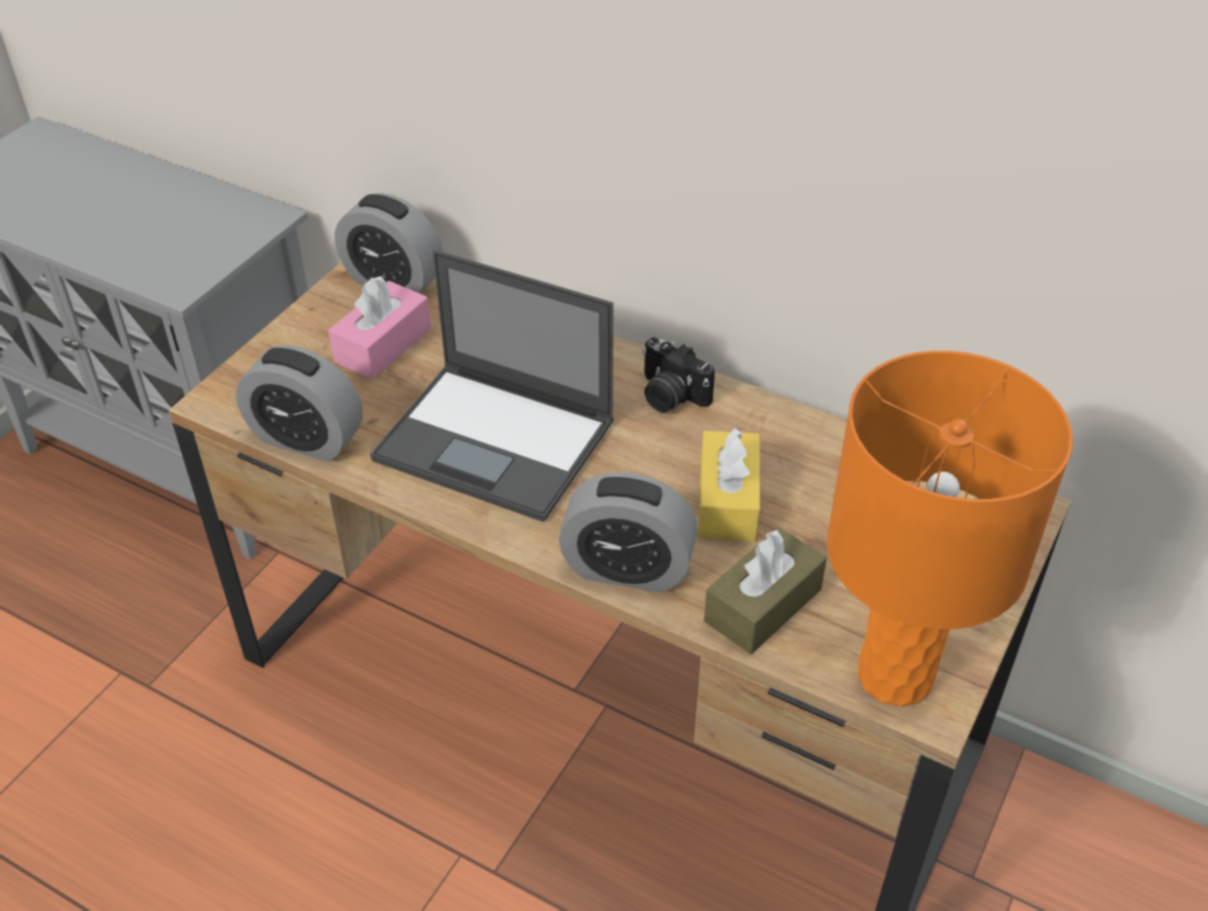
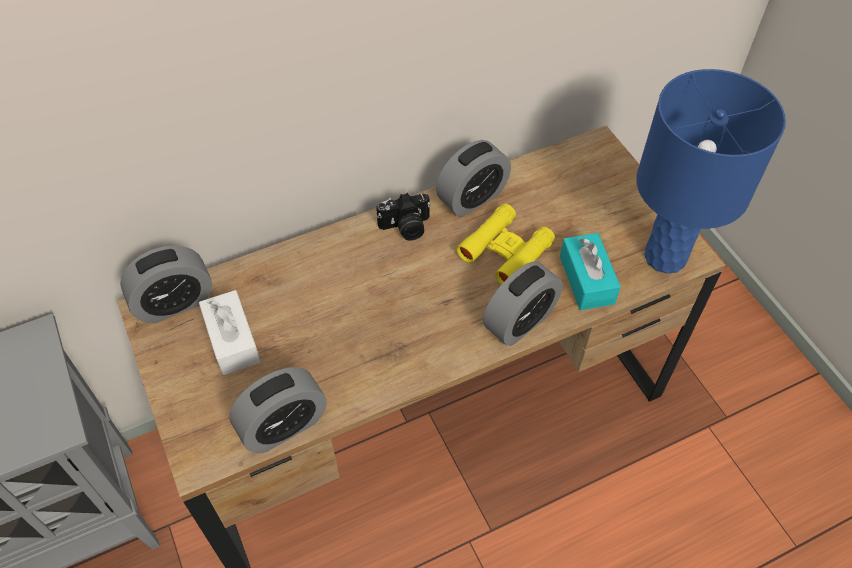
camera: 55 degrees left, 10 degrees up
(383, 345) = (232, 340): pink tissue box -> white tissue box
(497, 441) = (373, 327): laptop -> none
(727, 501) = (505, 251): yellow tissue box -> yellow binoculars
(763, 605) = (586, 279): brown tissue box -> turquoise tissue box
(780, 430) = (472, 198): none -> alarm clock
(893, 675) = (664, 257): orange table lamp -> blue table lamp

